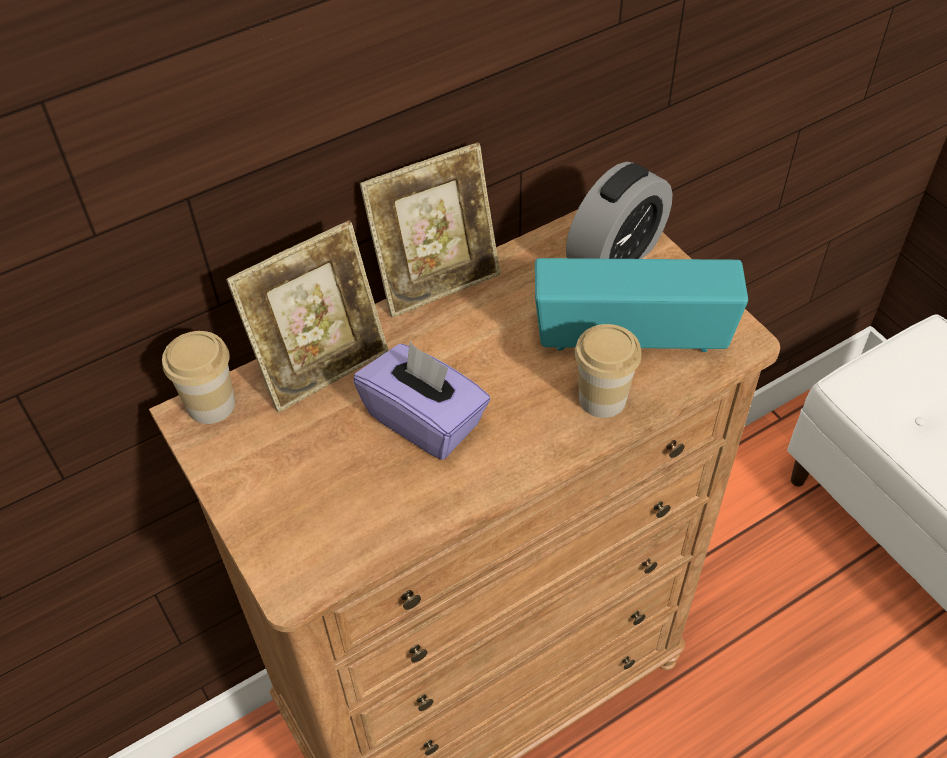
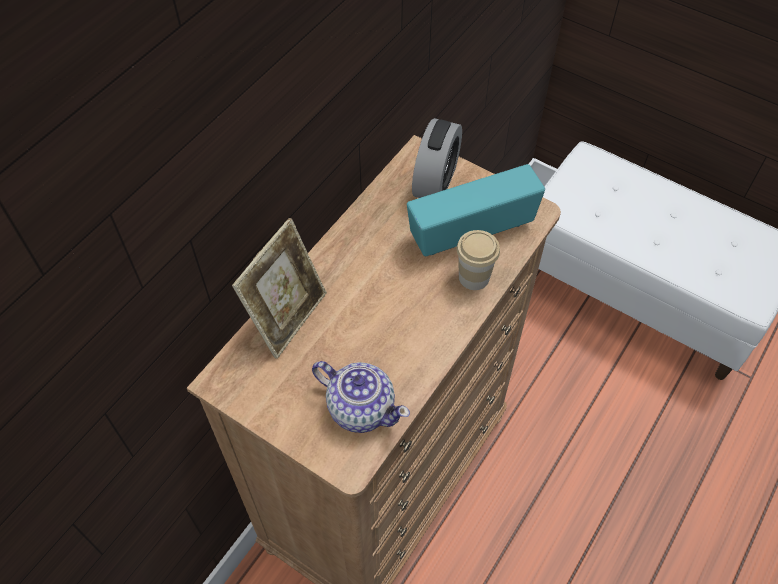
camera: 25 degrees left, 5 degrees up
(211, 405) = (228, 370): cup -> none
(351, 515) = (360, 407): none -> teapot
(425, 420) = (373, 329): purple tissue box -> none
(437, 281) = (331, 234): picture frame -> none

